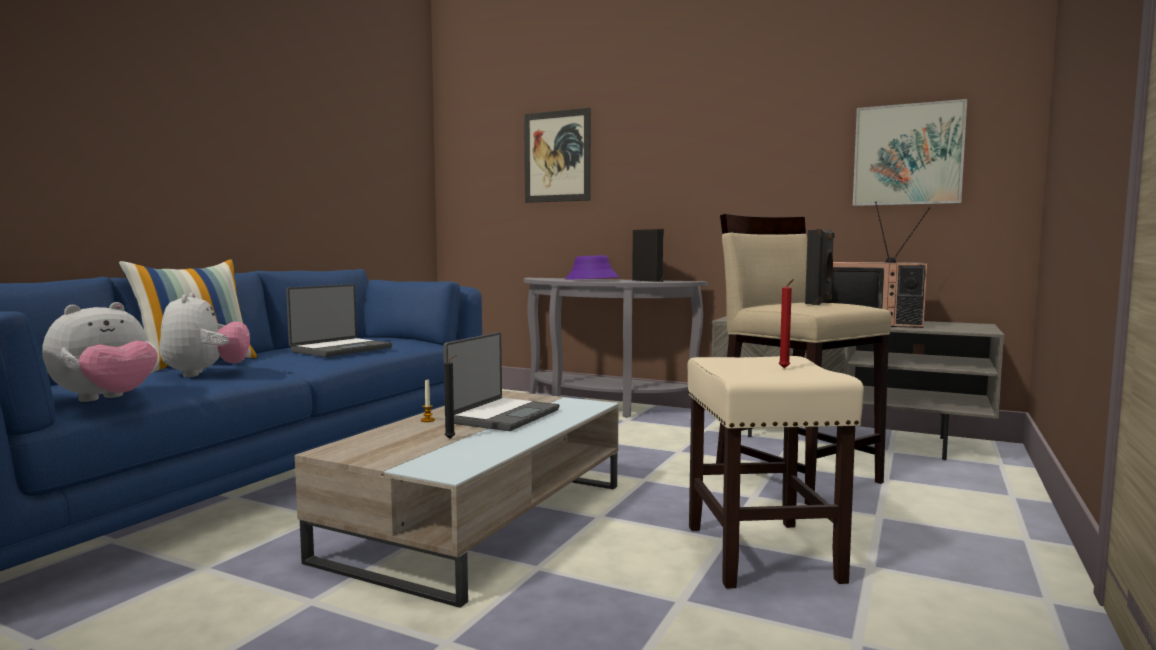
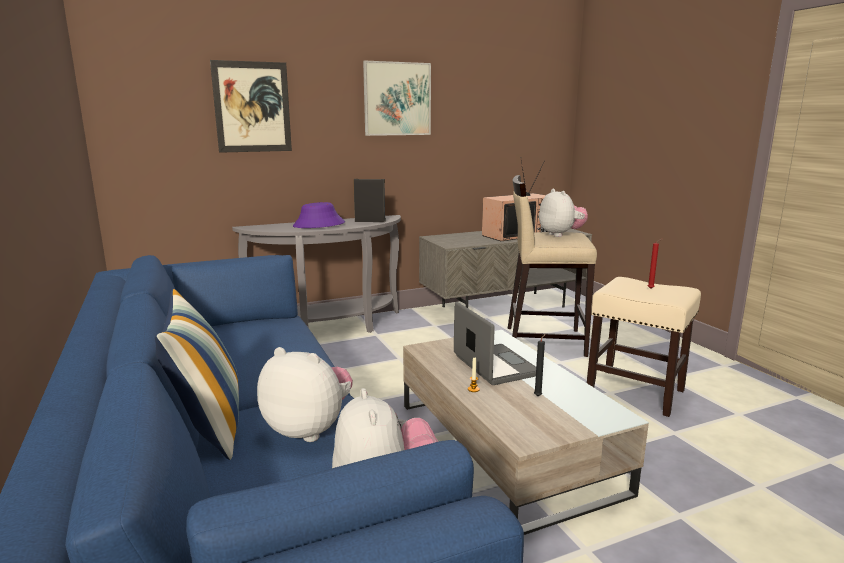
camera: 50 degrees left, 10 degrees up
(340, 349) = (272, 353): laptop -> none
(819, 303) = (561, 235): black speaker -> plush toy
(907, 155) = (515, 122): picture -> picture (397, 99)

